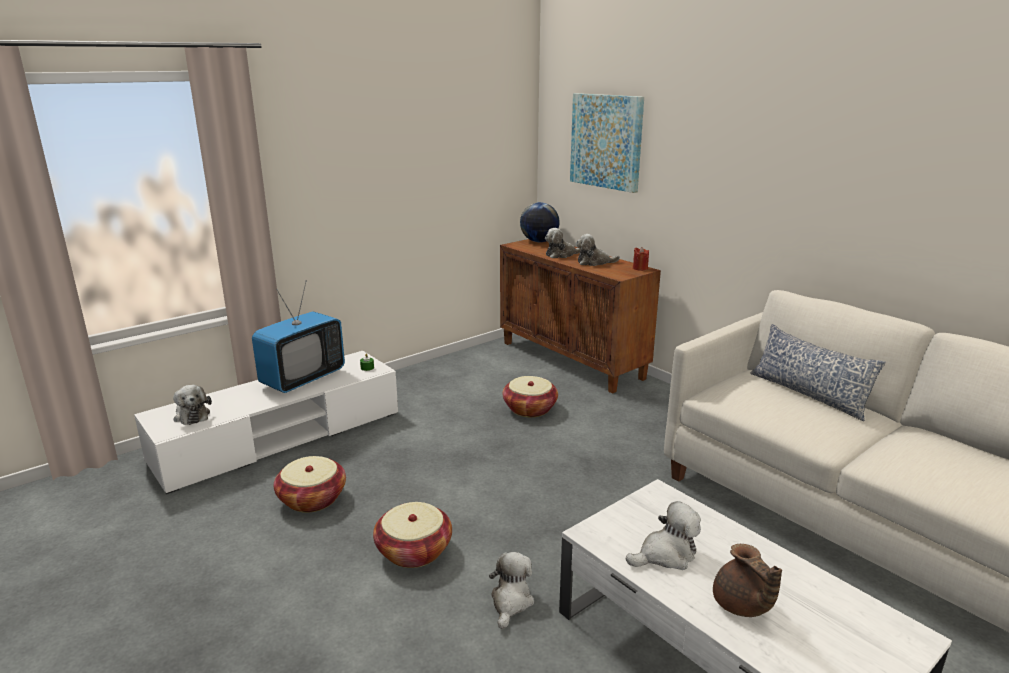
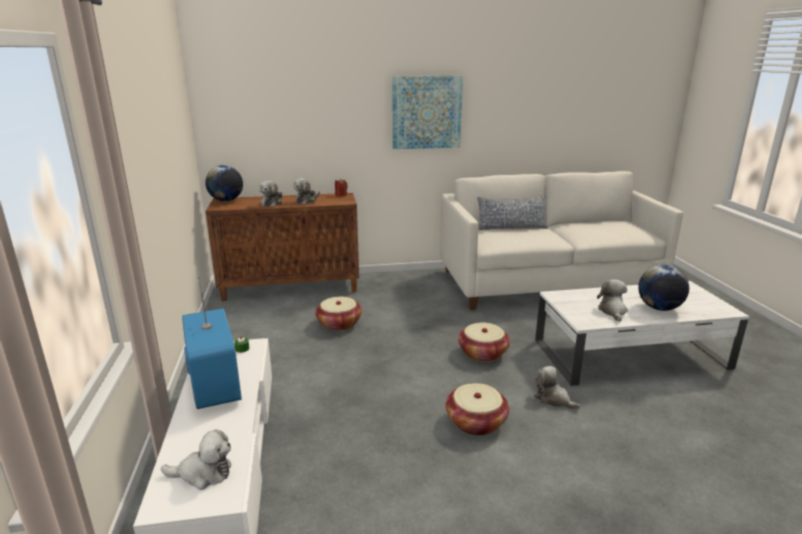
camera: 60 degrees left, 0 degrees up
(312, 499) = (361, 458): basket -> basket (482, 353)
(606, 141) = (278, 103): picture -> picture (426, 112)
(741, 605) = (659, 308): brown teapot -> globe

